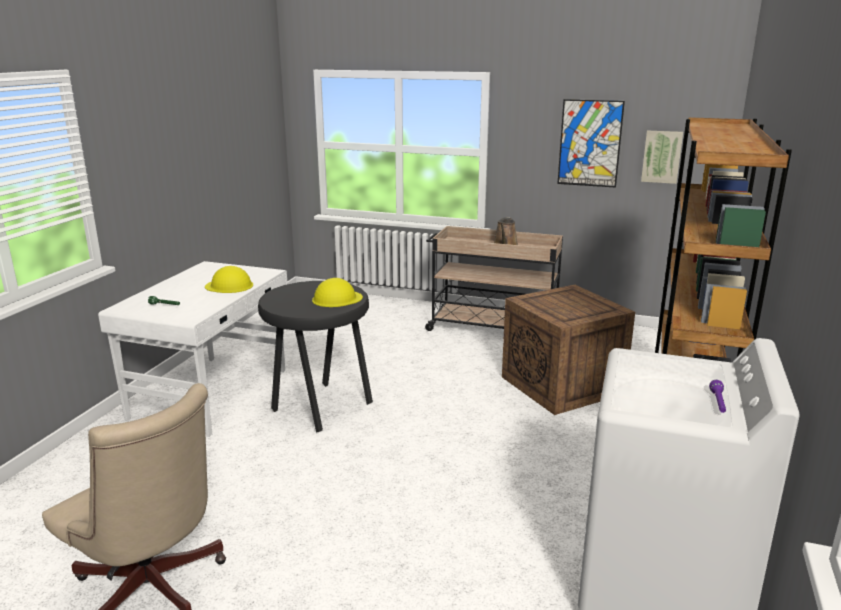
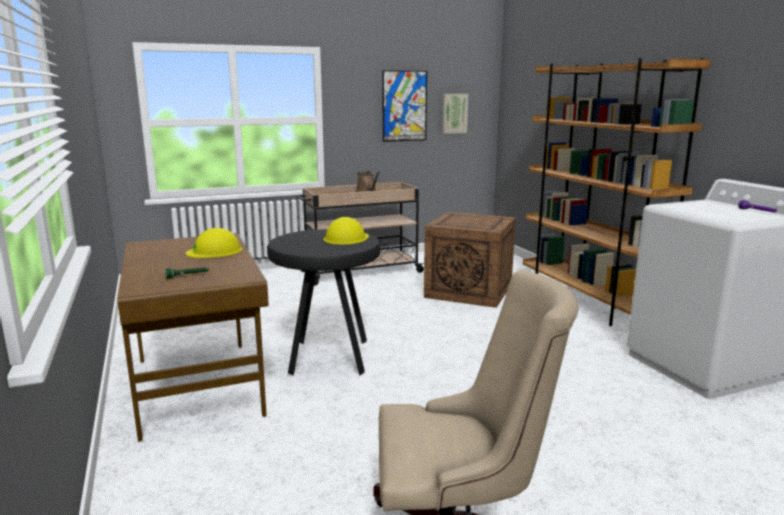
camera: 40 degrees left, 5 degrees down
(212, 393) = (199, 384): white desk -> brown desk

